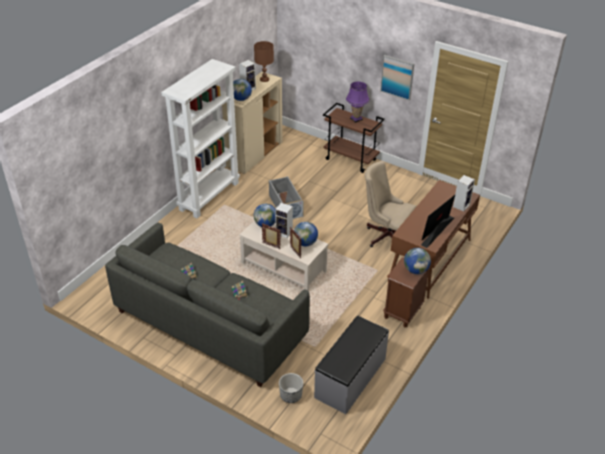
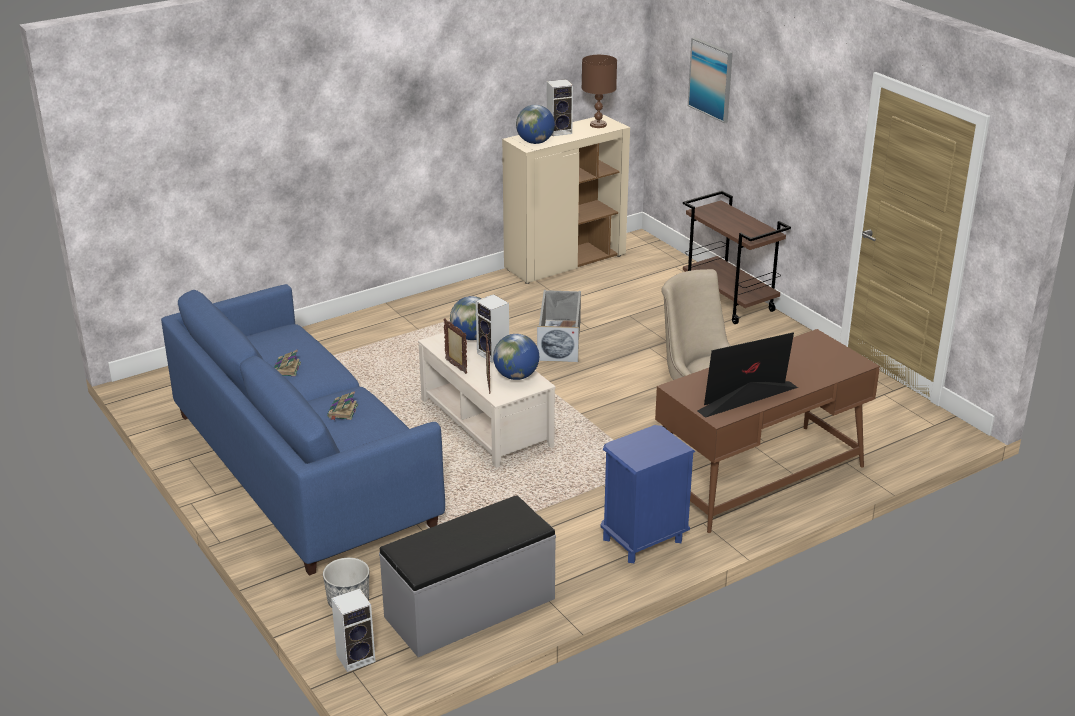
camera: 25 degrees right, 10 degrees down
(209, 196) = (445, 301): white bookcase -> none
(209, 324) = (301, 469): grey sofa -> blue sofa
(356, 119) = (742, 221): purple table lamp -> none
(397, 77) = (814, 144): picture -> picture (711, 79)
(402, 312) = (642, 540): brown nightstand -> blue nightstand
(415, 270) = (662, 448): globe -> none
(461, 205) = (828, 373): speaker -> speaker (357, 657)

